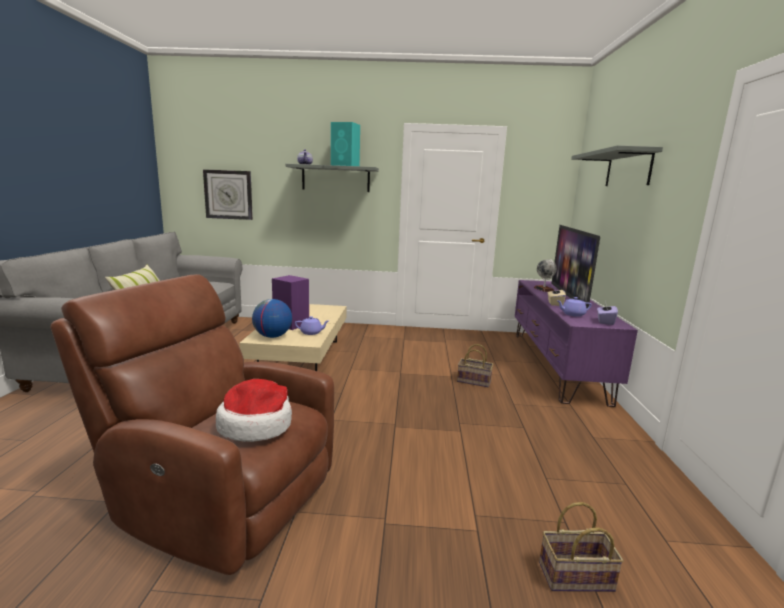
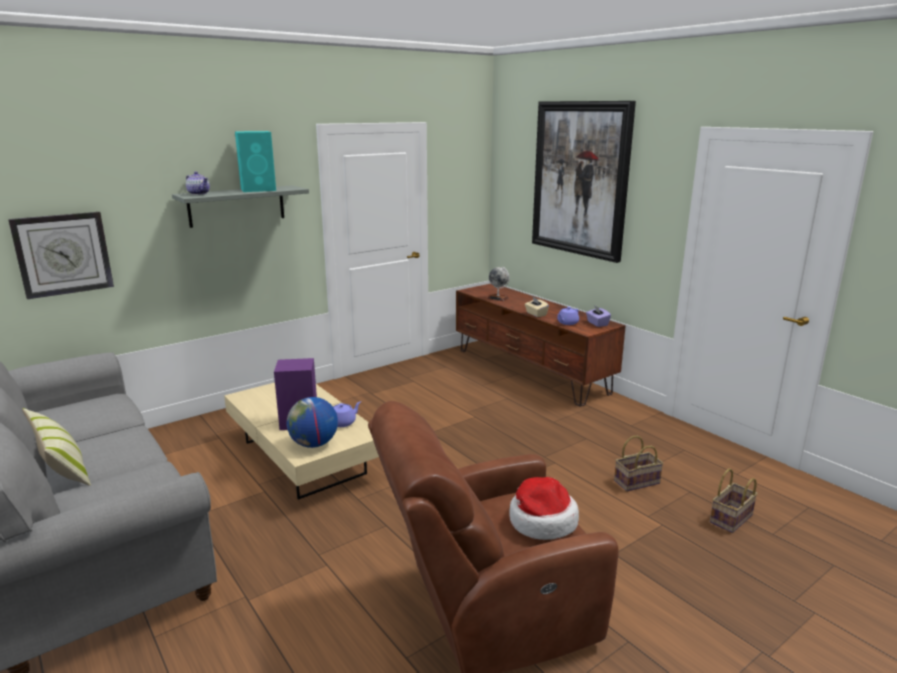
camera: 40 degrees left, 5 degrees up
(475, 381) = (499, 413): basket -> basket (637, 481)
(556, 364) = (530, 371): purple tv stand -> brown tv stand
(569, 296) = (529, 301): television -> none
(628, 169) = (580, 179): grey shelf -> picture

